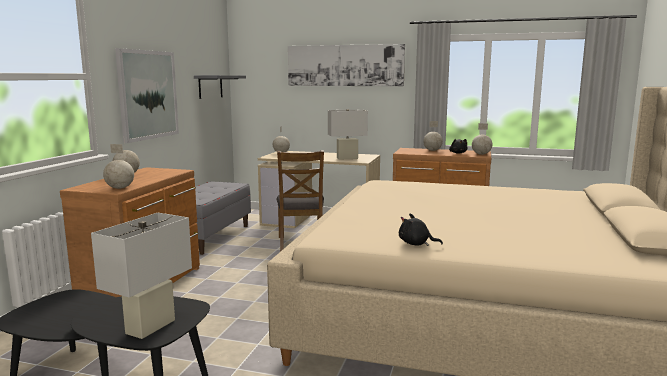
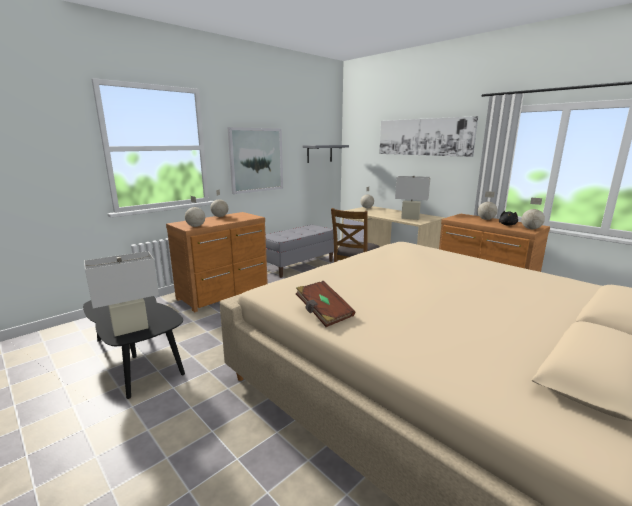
camera: 30 degrees right, 5 degrees up
(416, 244) = (323, 313): black plush toy -> brown book

